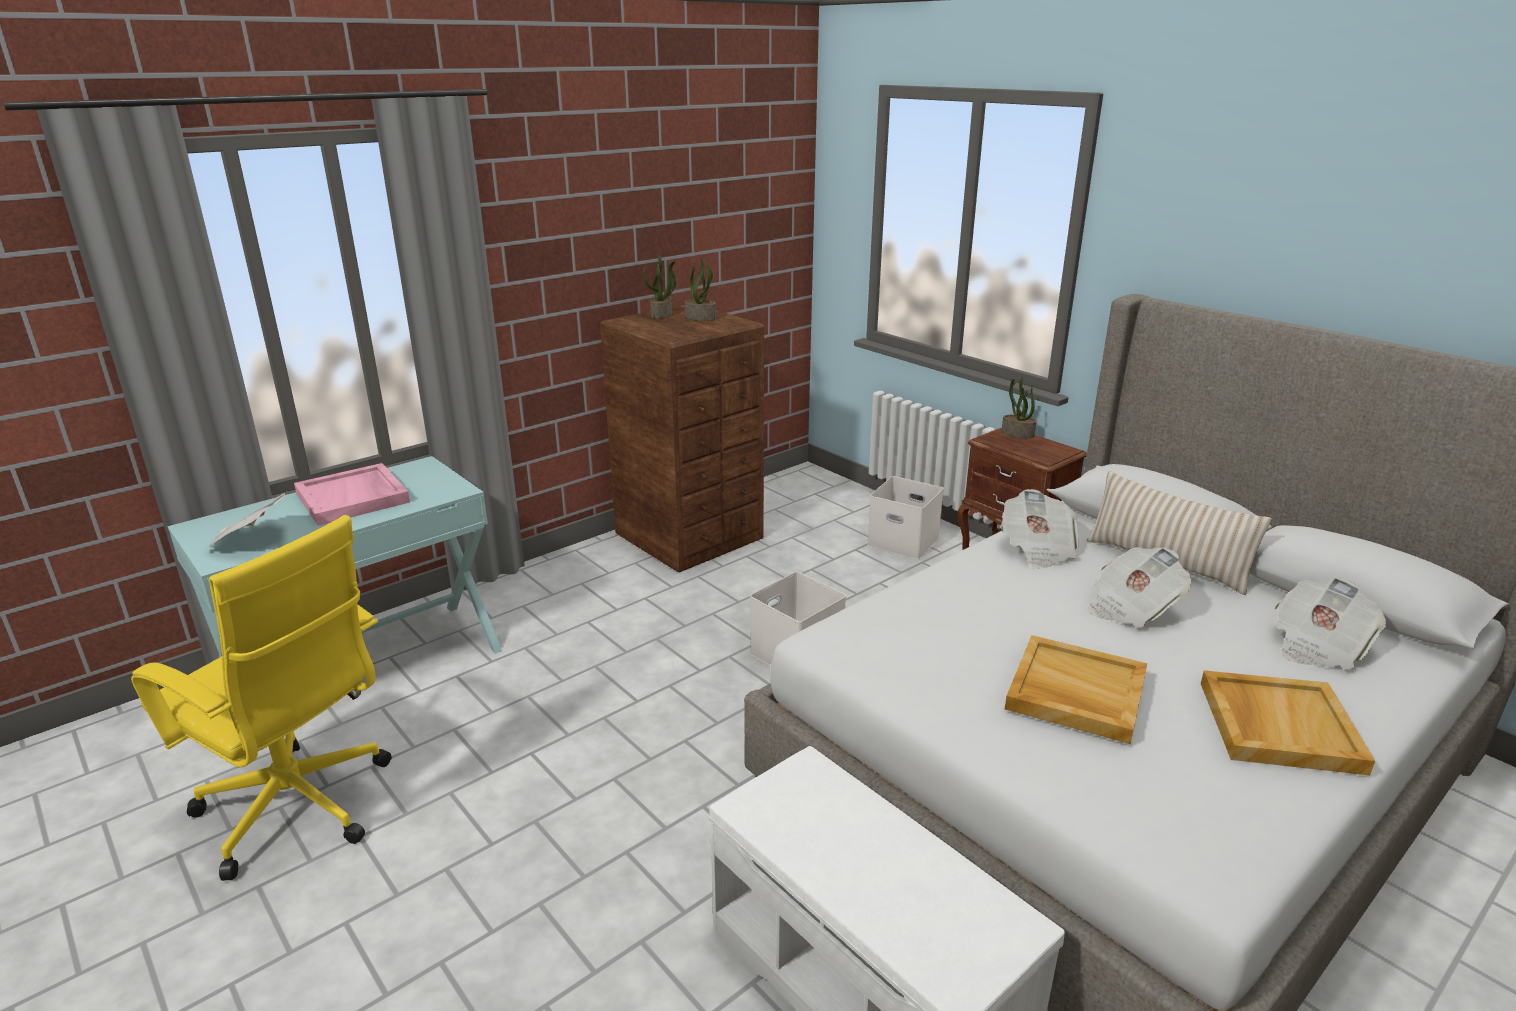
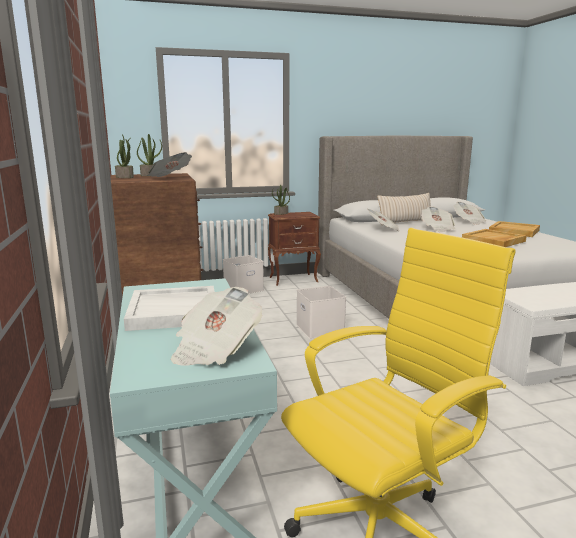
camera: 65 degrees left, 10 degrees down
(354, 498) = (174, 311): pink tray -> white tray
(670, 333) = (170, 178): none -> newspaper

